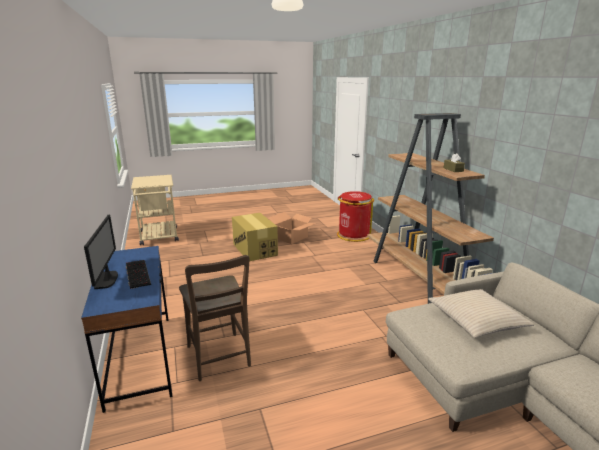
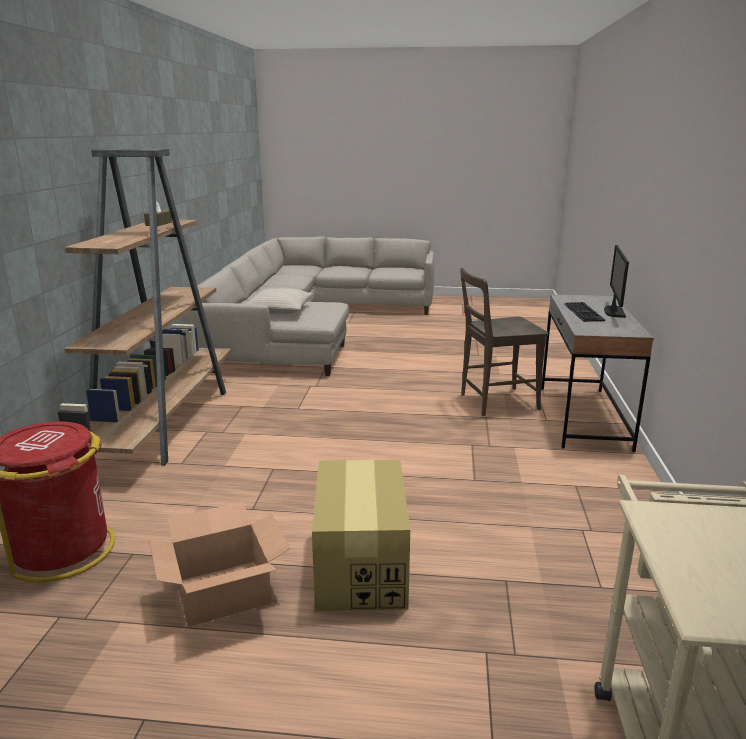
camera: 155 degrees left, 0 degrees up
(141, 358) = (583, 417): blue desk -> grey desk
(219, 358) = (495, 402): brown chair -> brown chair turned 105 degrees counterclockwise

